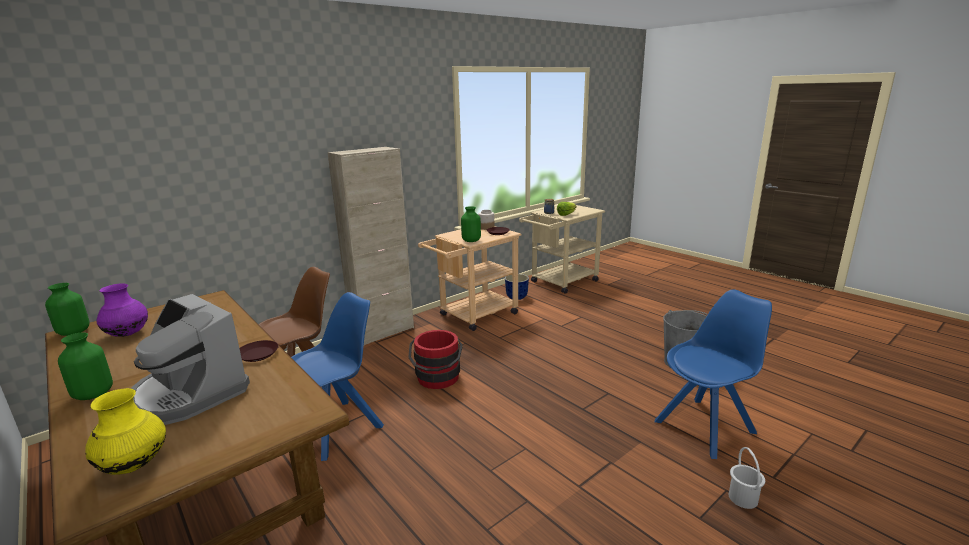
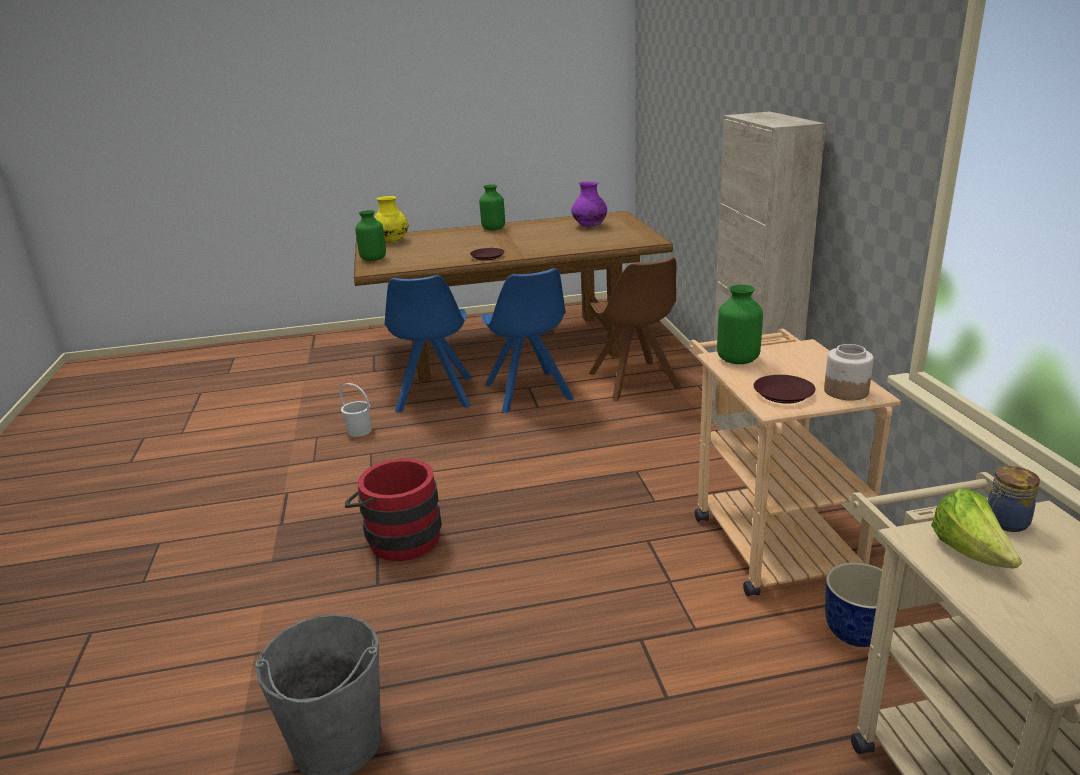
camera: 120 degrees right, 5 degrees up
(74, 332) = (616, 215): green vase -> green vase (374, 259)
(189, 393) = (454, 245): coffee machine -> none
(437, 380) = (562, 457): red bucket -> red bucket (399, 537)
(706, 426) = (207, 639): blue chair -> blue chair (434, 396)
(743, 498) = (121, 586): white bucket -> white bucket (359, 431)

